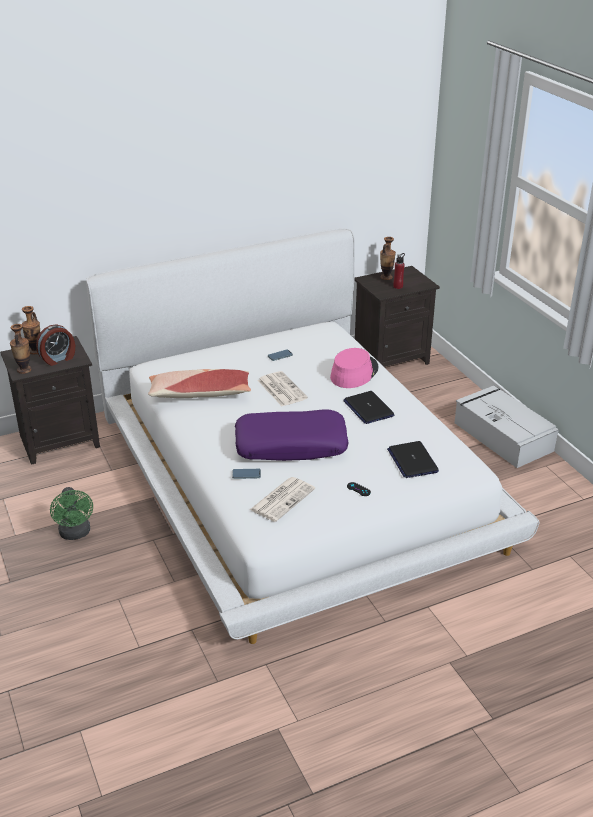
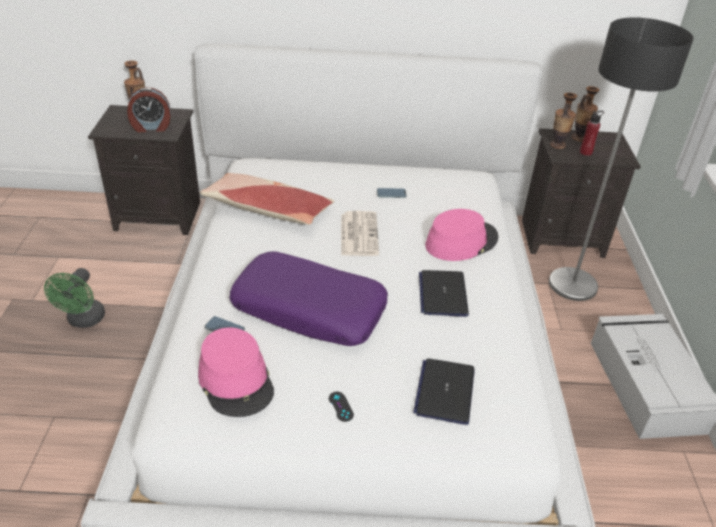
camera: 25 degrees right, 5 degrees up
(24, 370) = (109, 129): vase -> vase (557, 145)
(282, 499) = (236, 381): newspaper -> pink hat
(419, 389) = (573, 284): none -> floor lamp

